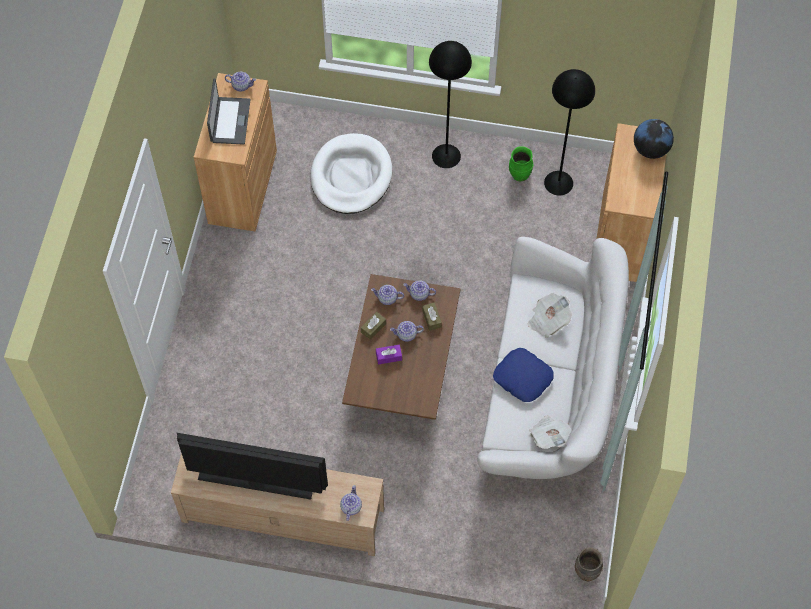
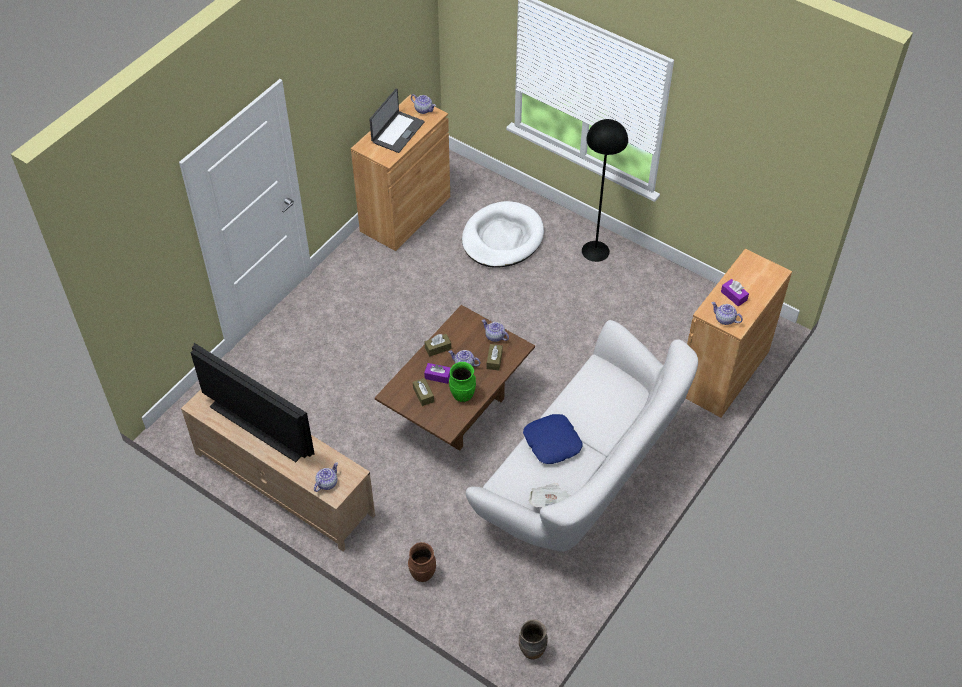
camera: 25 degrees right, 10 degrees down
(385, 381) = (423, 395): none -> brown tissue box
(387, 298) = (464, 329): teapot -> teapot (724, 319)
(456, 544) = (422, 573): none -> brown vase
(519, 175) = (654, 289): green vase -> green vase (462, 395)
(548, 320) = (603, 403): newspaper -> none
(559, 183) = (687, 308): black floor lamp -> none
(631, 177) = (734, 296): none -> purple tissue box
(650, 149) = (765, 280): globe -> none

